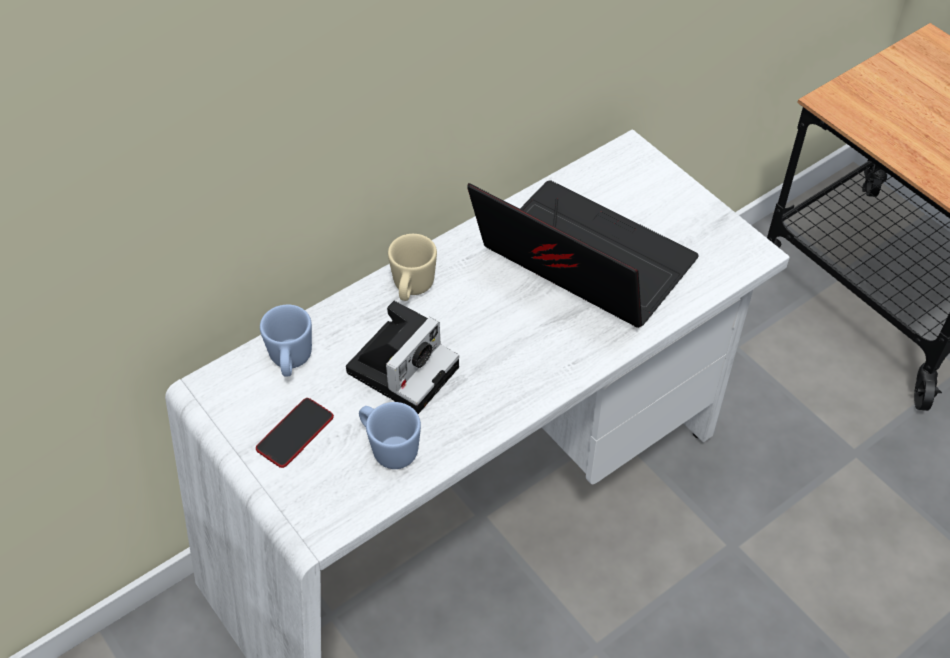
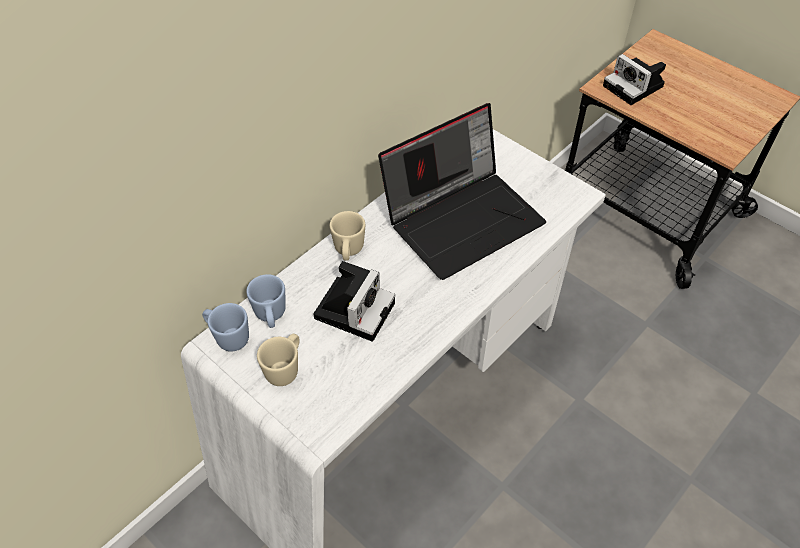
camera: 10 degrees left, 0 degrees up
(295, 433) = (285, 369): phone -> beige mug
(389, 448) = (357, 369): blue mug -> blue mug (228, 337)
(579, 264) = (463, 218): laptop -> laptop turned 120 degrees clockwise
(881, 106) = (635, 87): none -> camera

